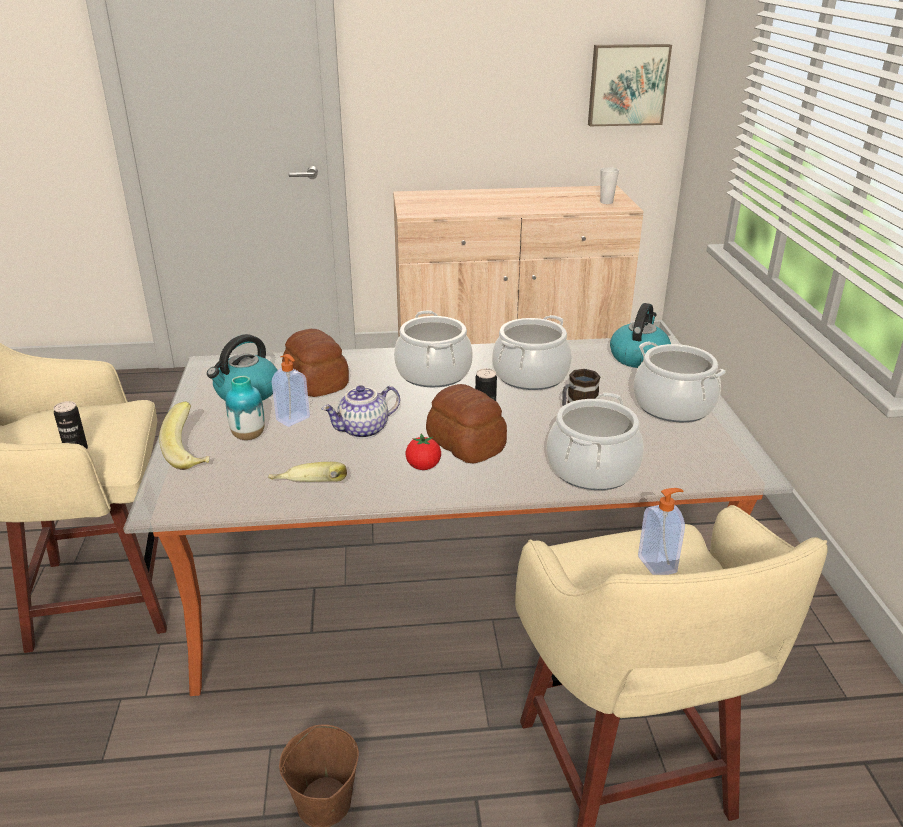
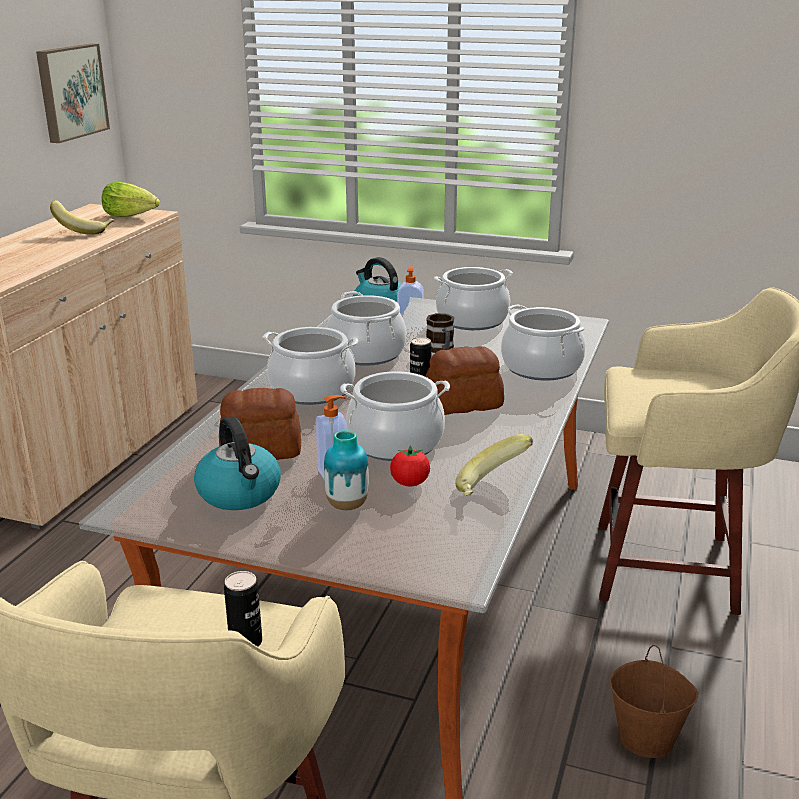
camera: 65 degrees left, 5 degrees down
(193, 454) = (356, 544): banana -> banana (84, 231)
(363, 430) = (395, 443): teapot -> cooking pot
(423, 466) = (486, 428): tomato -> tomato (410, 483)
(606, 202) = (131, 216): cup -> lettuce
(658, 564) = (667, 382): soap dispenser -> soap dispenser (410, 328)

